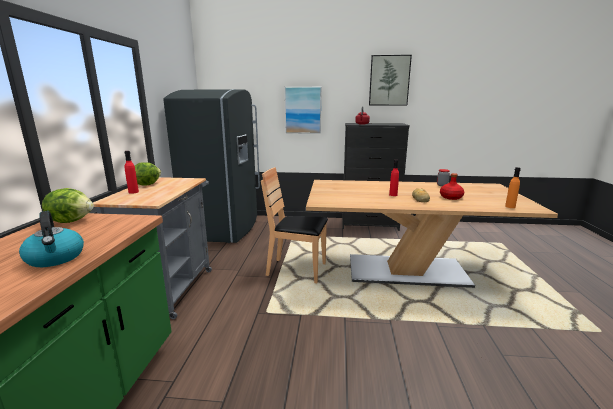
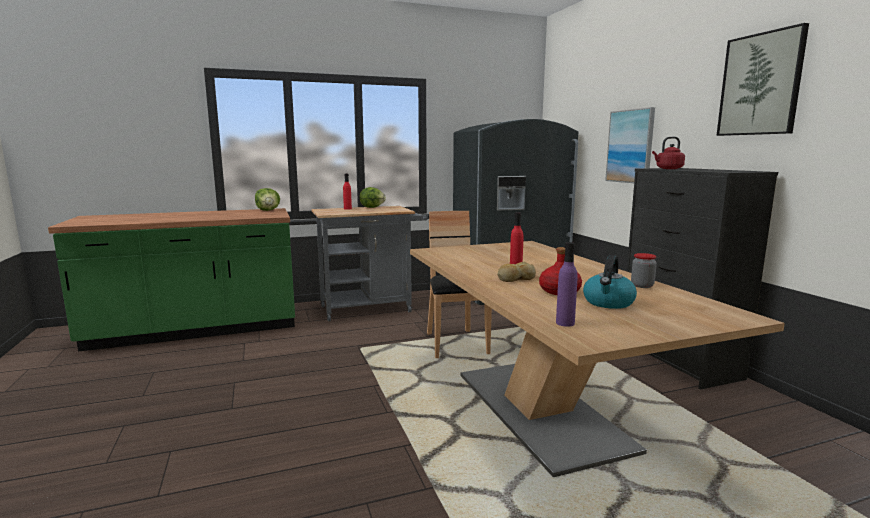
camera: 65 degrees right, 5 degrees down
(56, 258) = (208, 217): kettle -> kettle (608, 303)
(510, 206) = (565, 323): orange bottle -> purple bottle

